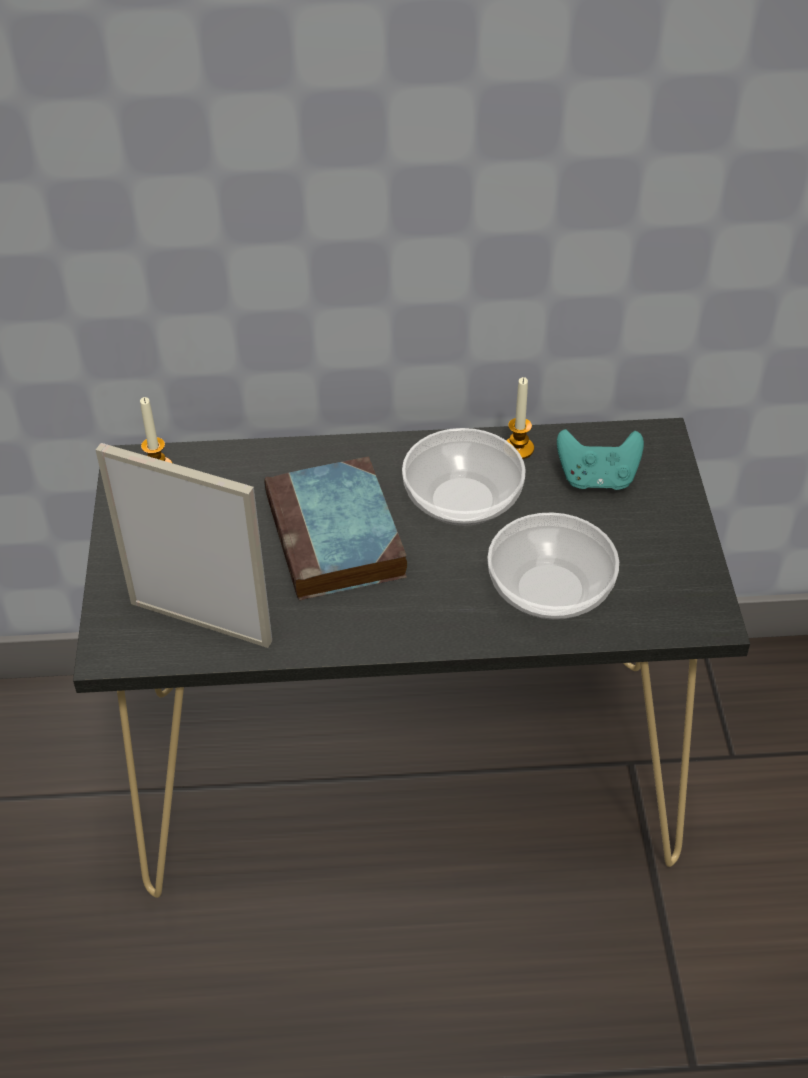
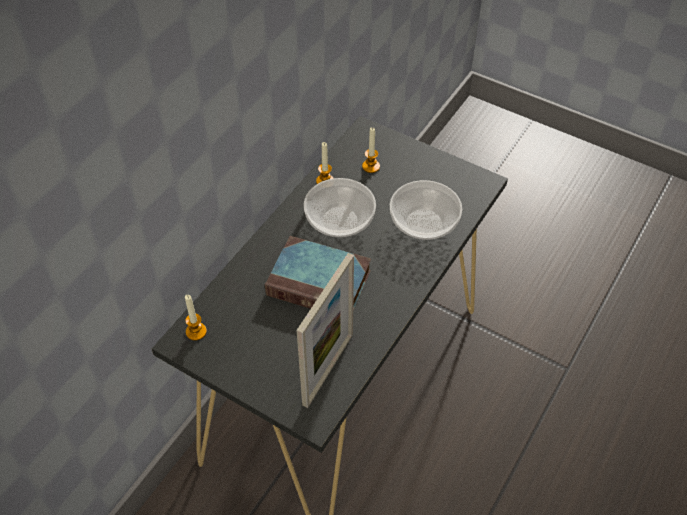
camera: 55 degrees left, 5 degrees up
(200, 622) = (328, 369): picture frame -> picture frame turned 150 degrees clockwise
(597, 479) = (371, 166): turquoise game controller -> candle

